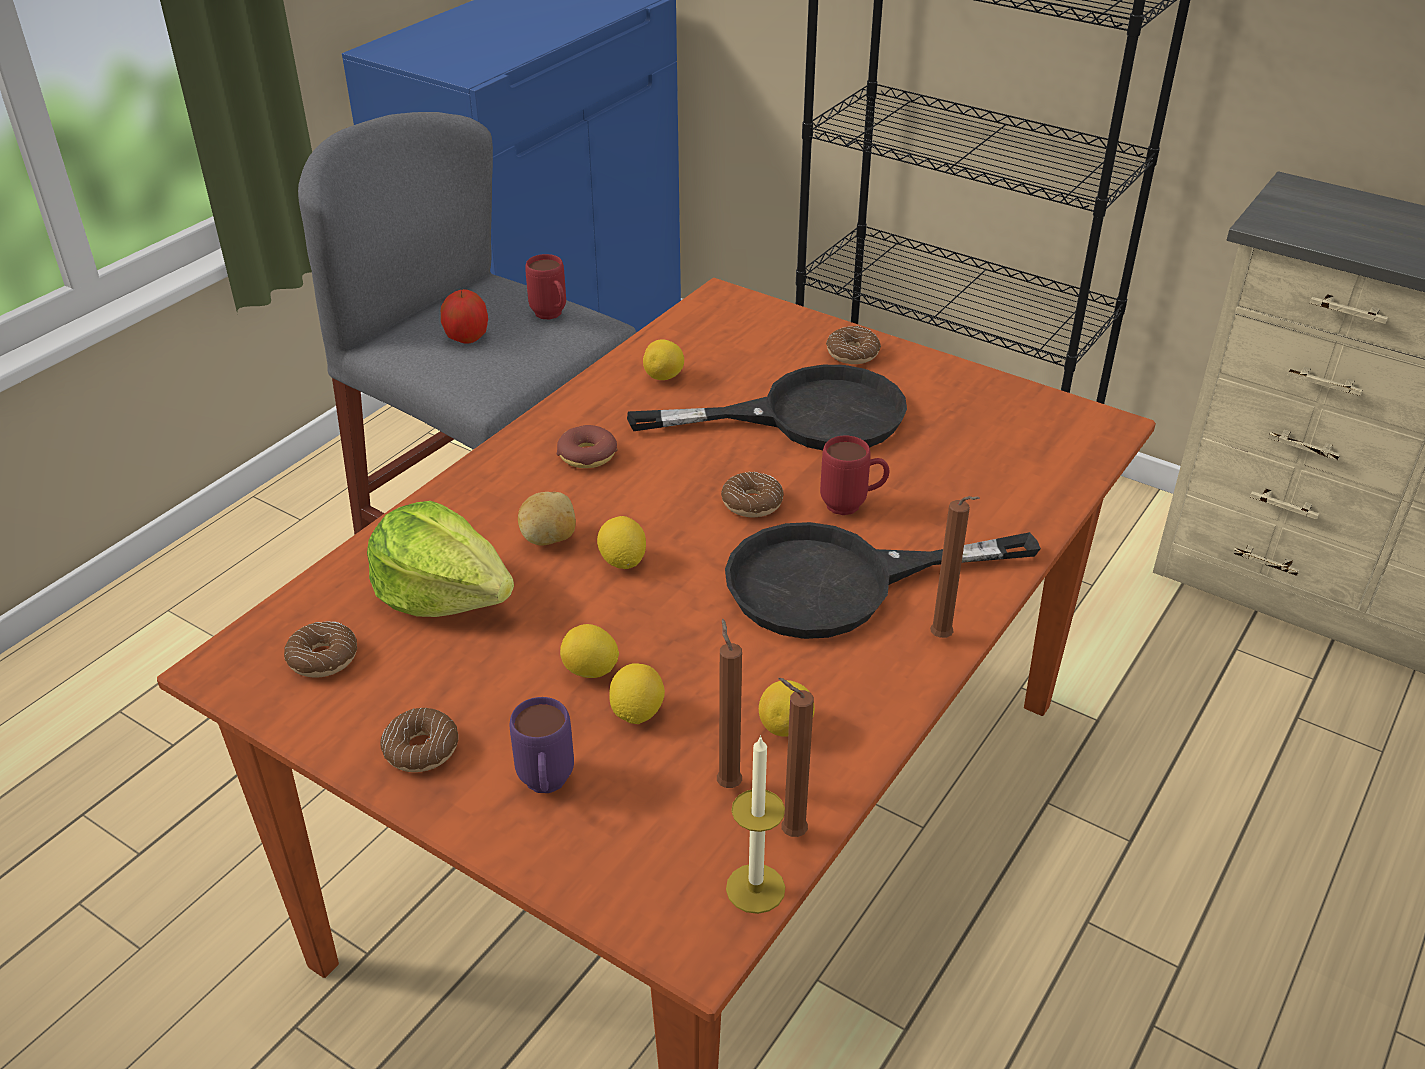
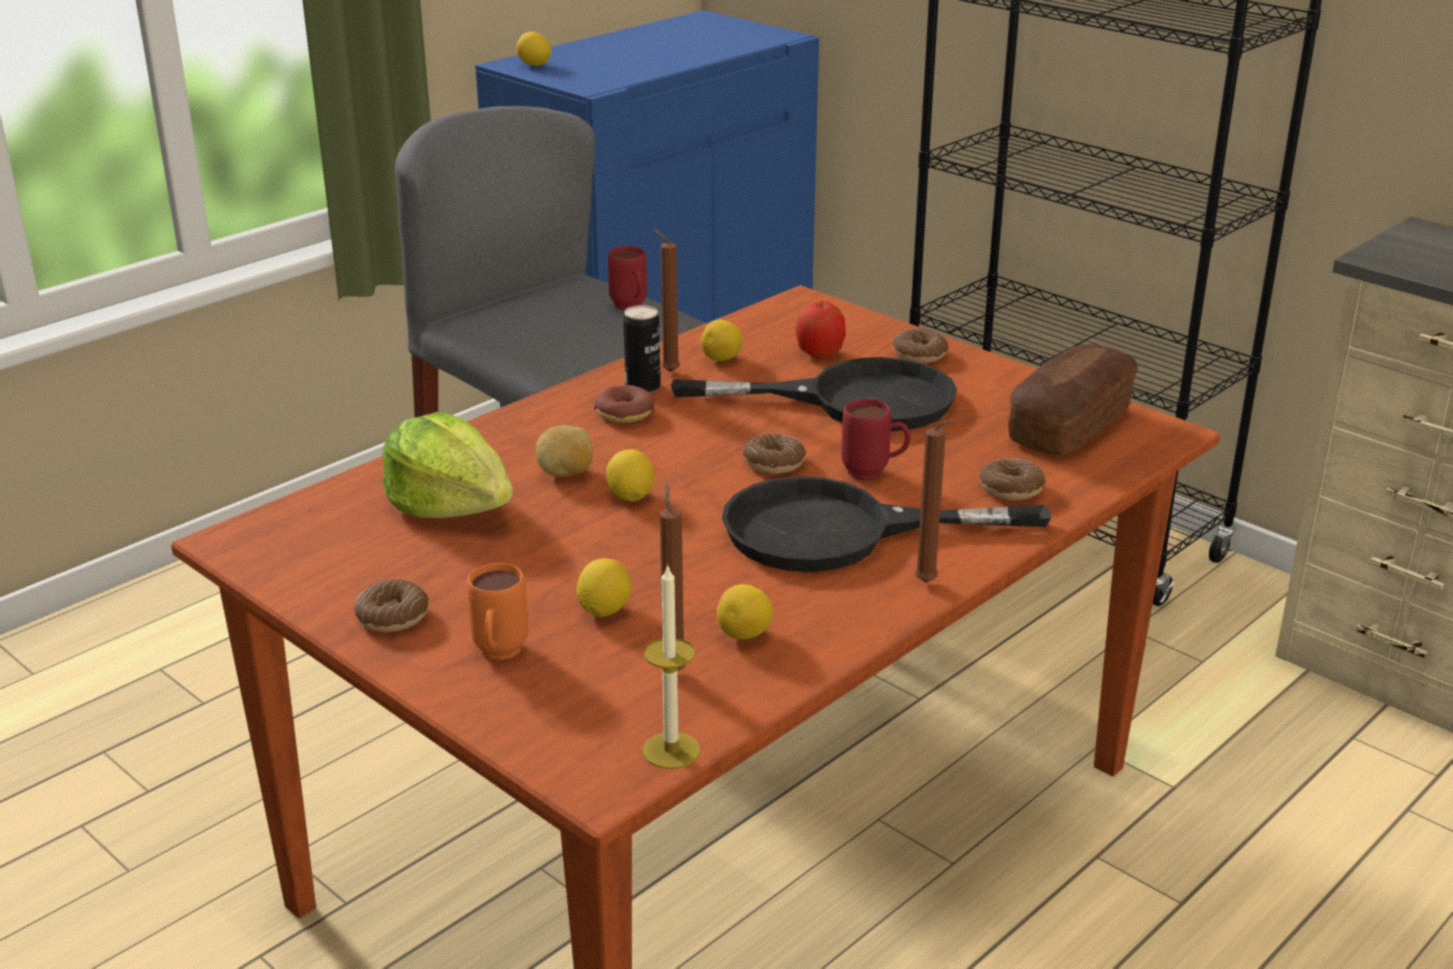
camera: 10 degrees right, 10 degrees down
(323, 658) = (325, 542): donut -> donut (1011, 489)
(467, 338) = (543, 319): apple -> apple (820, 354)
(546, 788) = (498, 656): purple mug -> orange mug
(590, 671) = (570, 575): lemon -> lemon (534, 65)
(596, 419) = (643, 387): none -> can
(789, 832) = (719, 713): brown candle -> brown candle (667, 371)
(1018, 428) = (1070, 426): none -> bread

